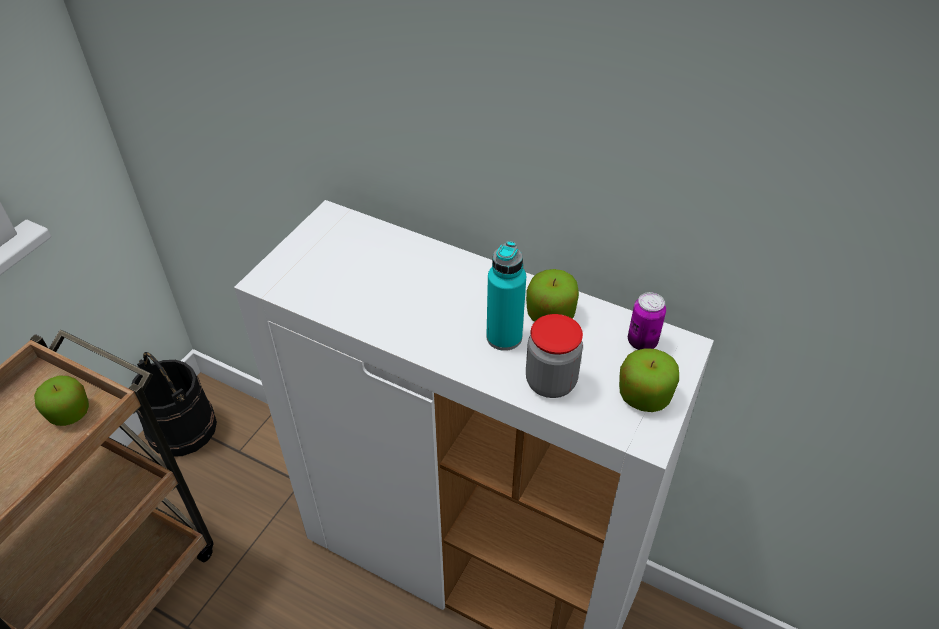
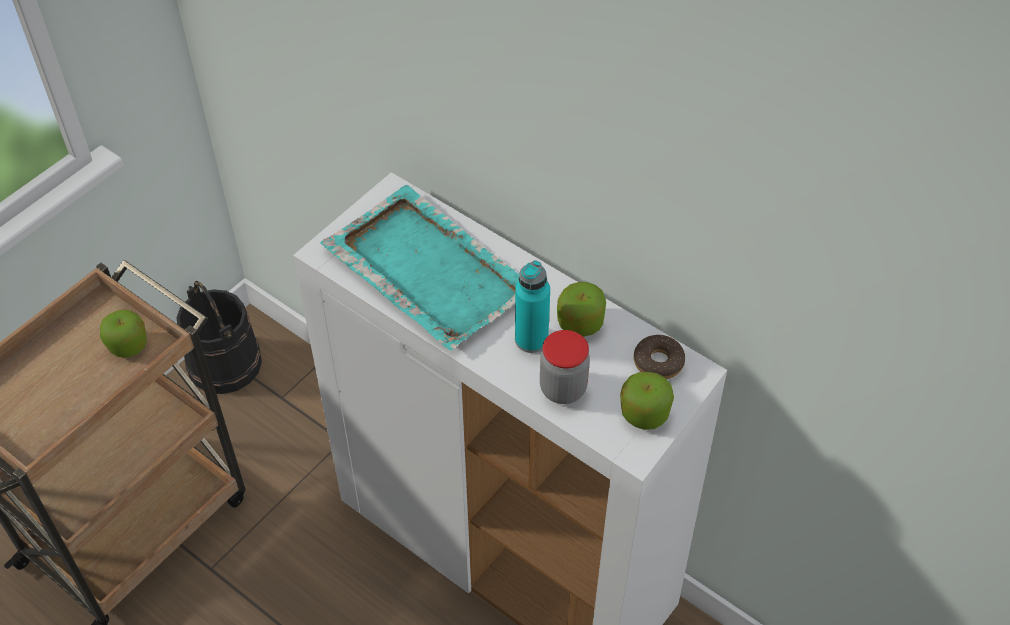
camera: 10 degrees right, 5 degrees up
(379, 283) = (427, 269): none -> turquoise tray
(642, 342) = (658, 362): can -> donut

